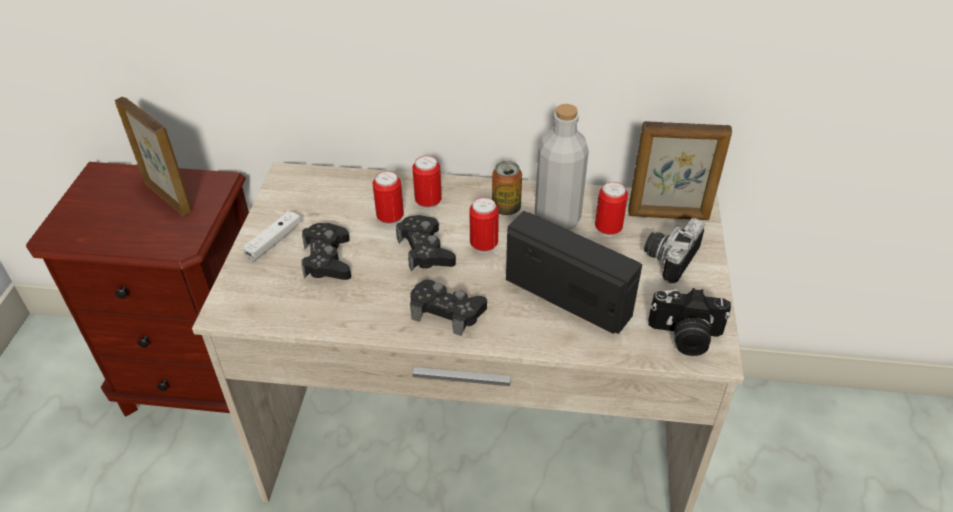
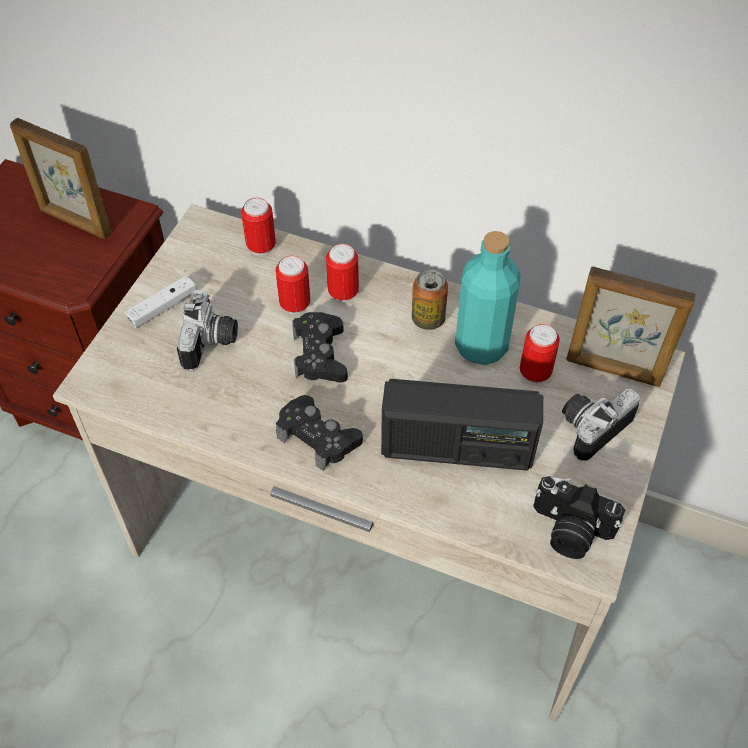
camera: 15 degrees right, 10 degrees up
(168, 197) = (75, 222): picture frame -> picture frame turned 150 degrees clockwise
(327, 259) = (212, 343): black game controller -> camera
(483, 245) = (386, 363): can -> can (261, 246)
(557, 219) = (481, 346): grey bottle -> turquoise bottle
(568, 296) = (457, 449): radio -> radio turned 135 degrees clockwise

